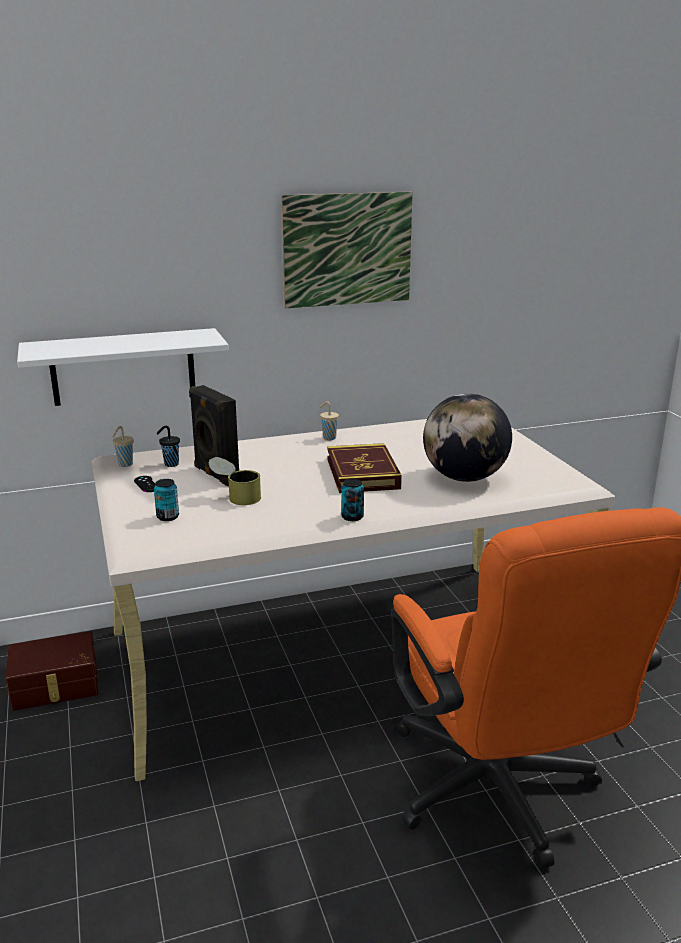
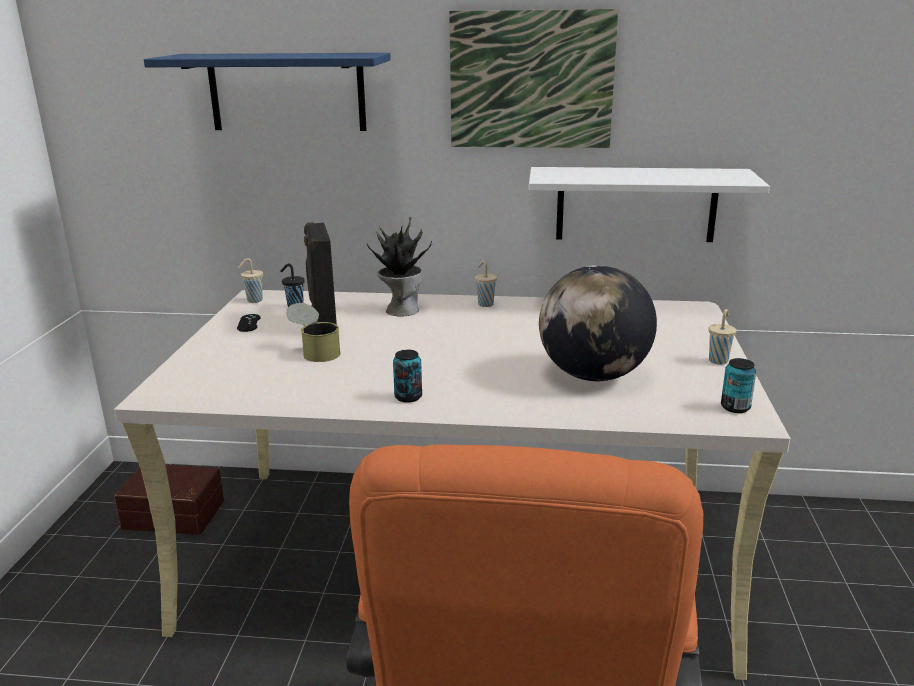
camera: 25 degrees right, 0 degrees up
(123, 367) = (274, 197): white shelf -> white shelf (636, 204)
(136, 270) = (287, 92): none -> blue shelf
(168, 517) = (226, 360): can -> can (735, 407)
(266, 453) = (401, 310): none -> potted plant
(362, 473) = (477, 349): book -> none
(533, 453) = (718, 360): none -> beige cup

